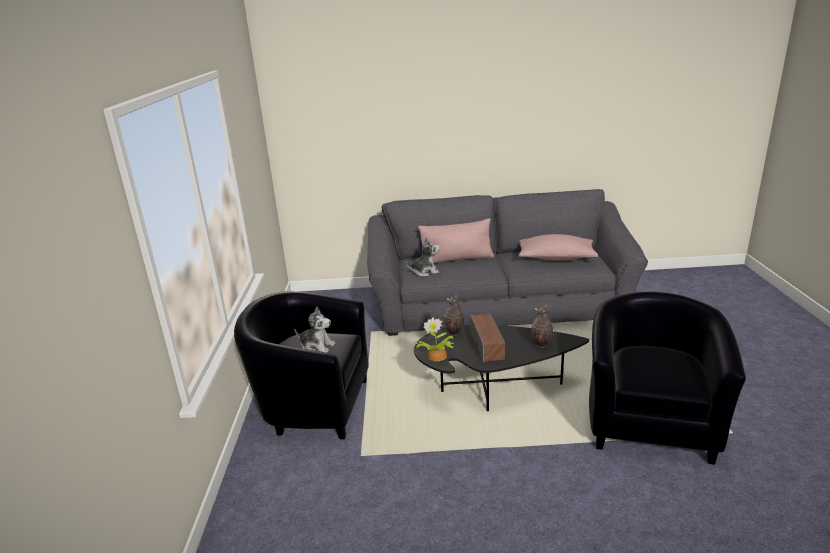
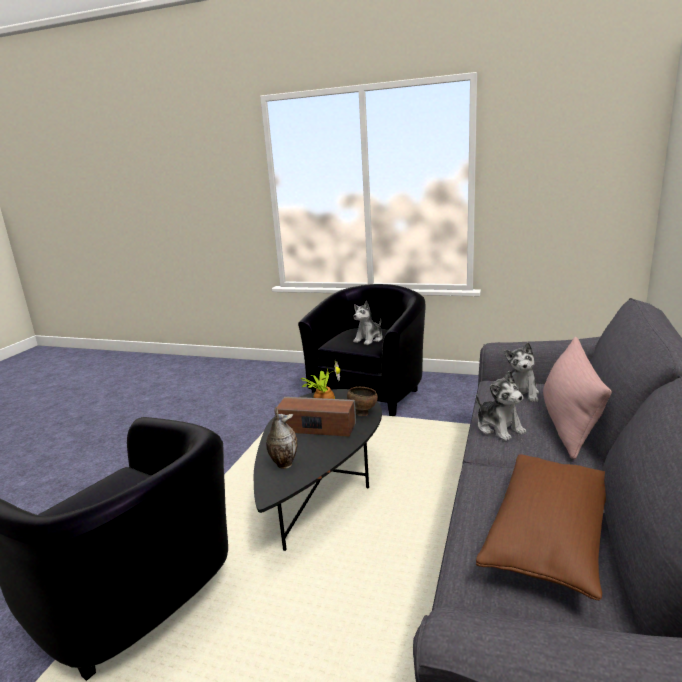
camera: 110 degrees right, 5 degrees down
(454, 333) = (362, 413): vase -> brown bowl
(472, 274) = (499, 428): none -> plush toy
(556, 258) = (549, 537): pink pillow -> brown pillow

